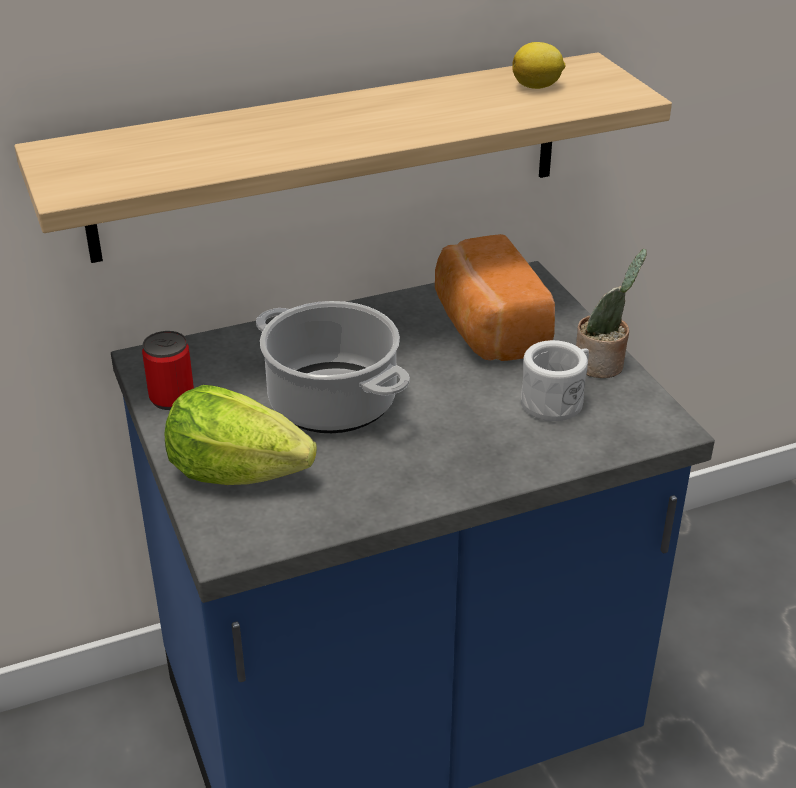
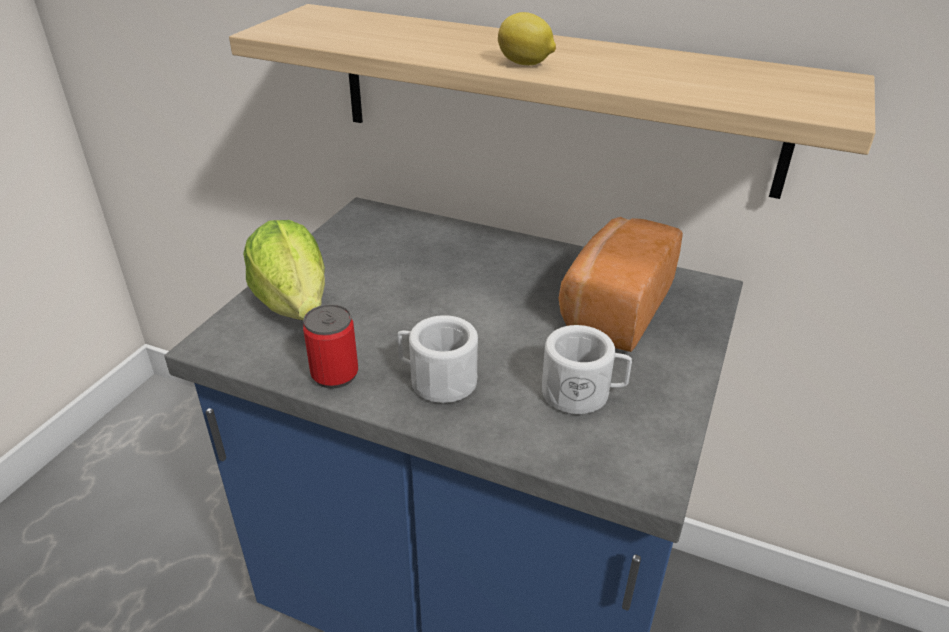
camera: 45 degrees right, 0 degrees up
(172, 398) = (338, 239): can -> can (335, 374)
(330, 402) = (420, 294): cooking pot -> none
(451, 454) = (436, 380): none -> white mug
(537, 86) = (747, 79): lemon -> lemon (526, 64)
(602, 365) = (670, 390): potted plant -> none

